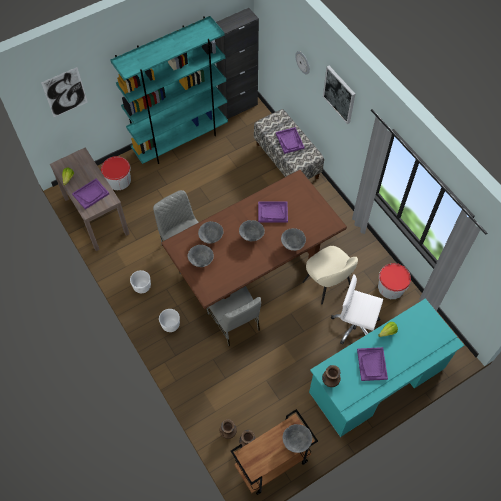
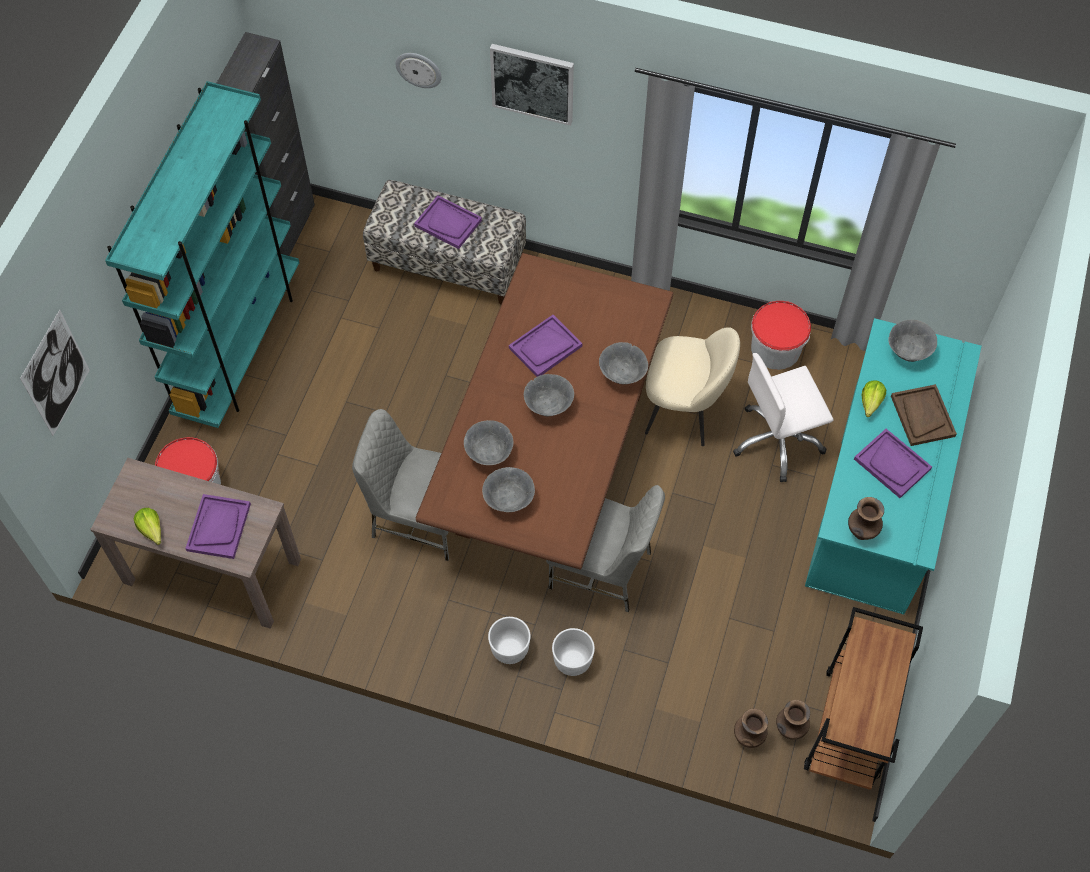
camera: 40 degrees left, 0 degrees up
(142, 287) = (405, 627): white planter -> white planter (572, 662)
(296, 441) = (892, 654): grey bowl -> grey bowl (908, 352)
(406, 354) = (922, 416): none -> brown tray

